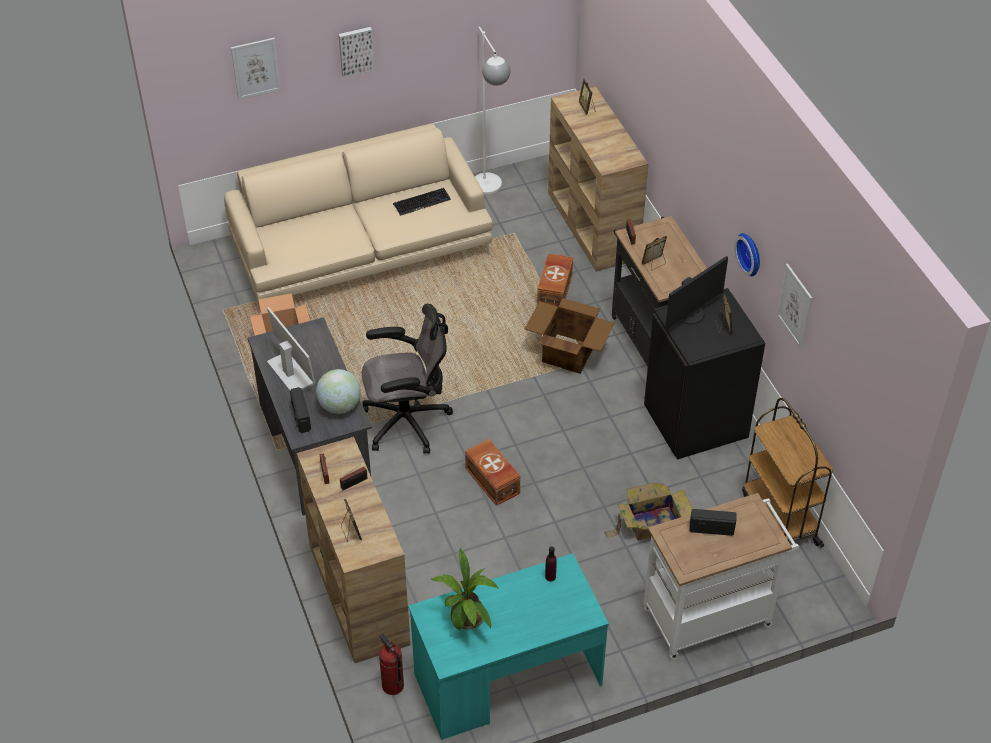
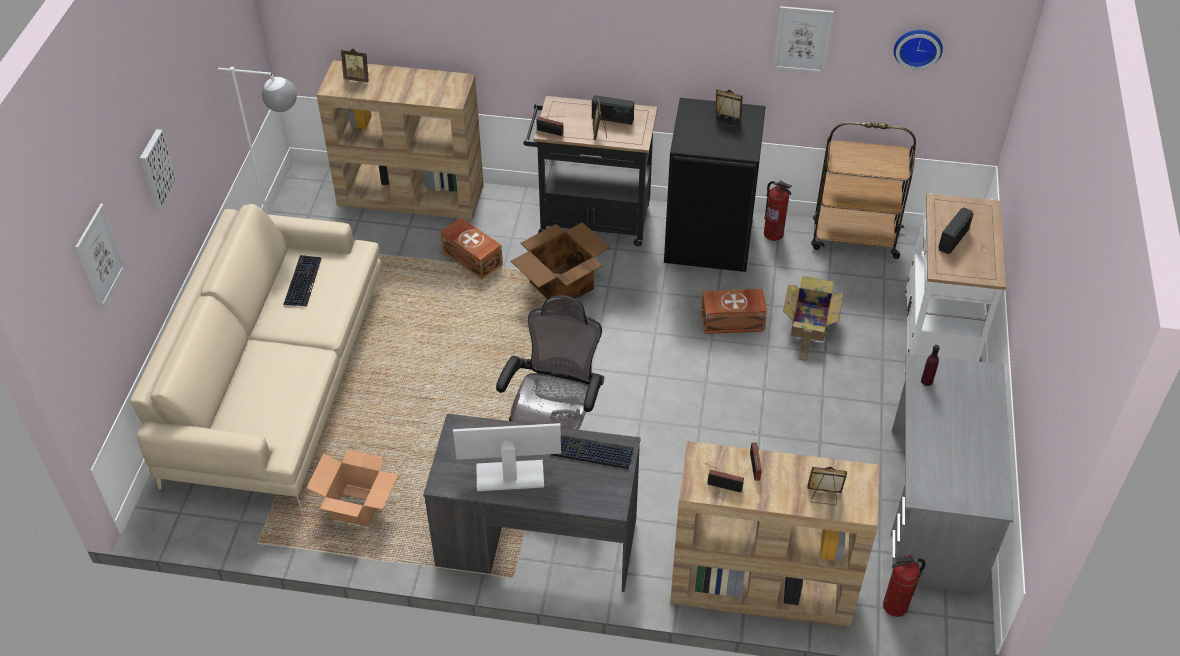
camera: 60 degrees left, 0 degrees up
(301, 417) = (584, 493): radio -> radio (612, 119)
(339, 406) = (592, 452): globe -> keyboard
(466, 620) = (949, 467): potted plant -> none
(492, 481) = (683, 413): brown storage box -> brown storage box (733, 322)
(507, 679) = (933, 508): turquoise desk -> grey desk
(691, 315) = (697, 133): monitor -> none
(739, 460) = (773, 234): none -> fire extinguisher
(751, 253) = (706, 40): wall clock -> wall clock (918, 47)

